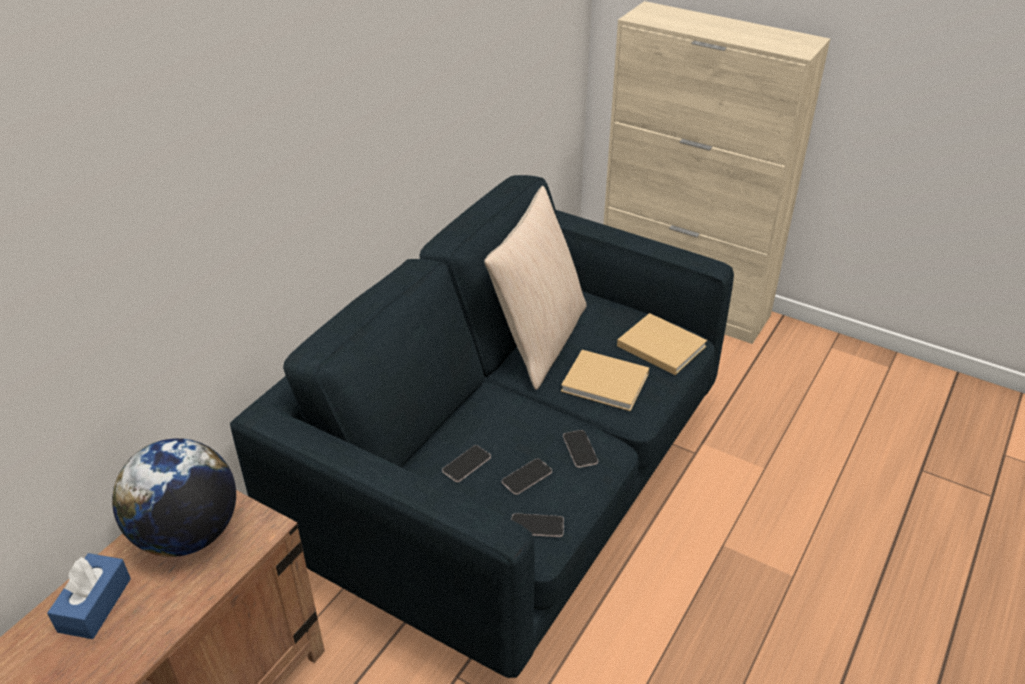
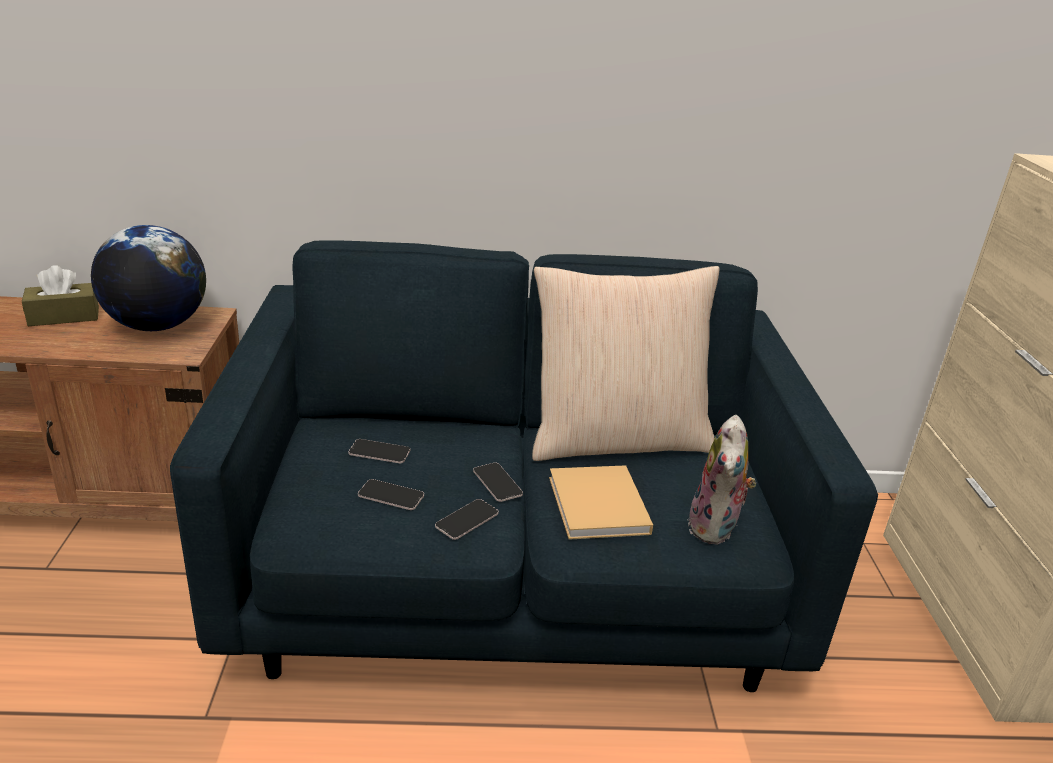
camera: 55 degrees right, 10 degrees down
(95, 605) = (64, 316): blue tissue box -> brown tissue box
(537, 526) = (321, 525): phone -> phone (497, 483)
(659, 345) = (715, 528): beige book -> plush toy

